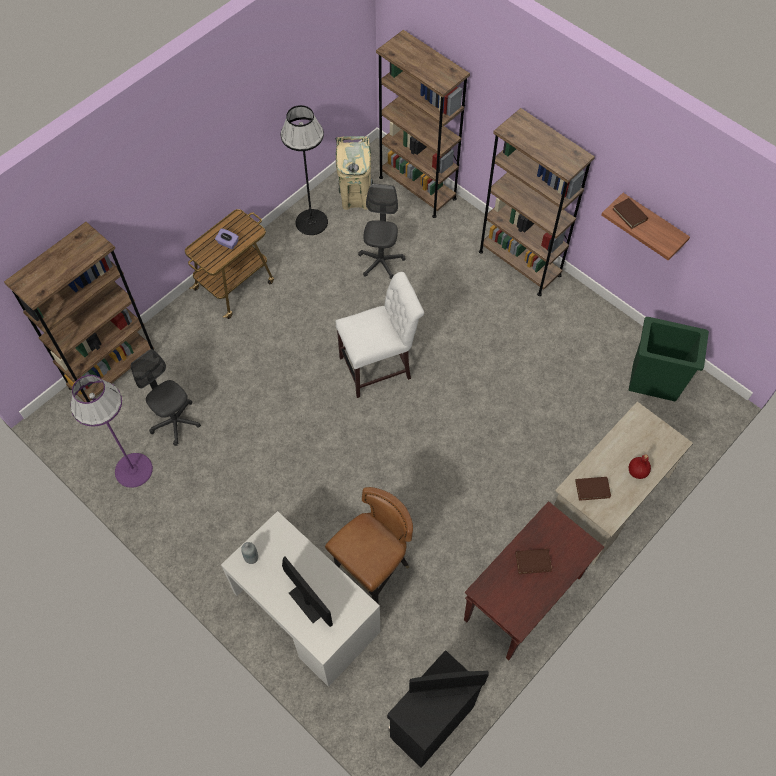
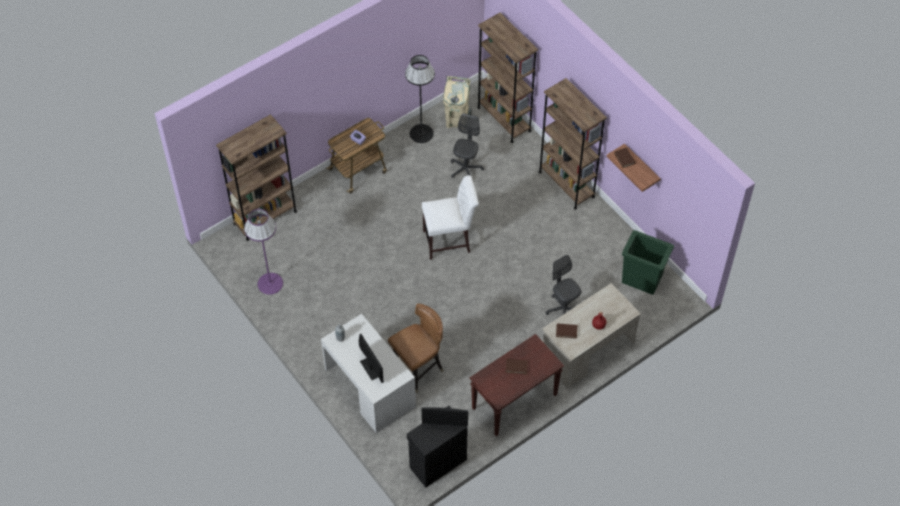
camera: 10 degrees right, 5 degrees down
(175, 422) = (302, 257): grey office chair -> grey office chair (563, 309)

